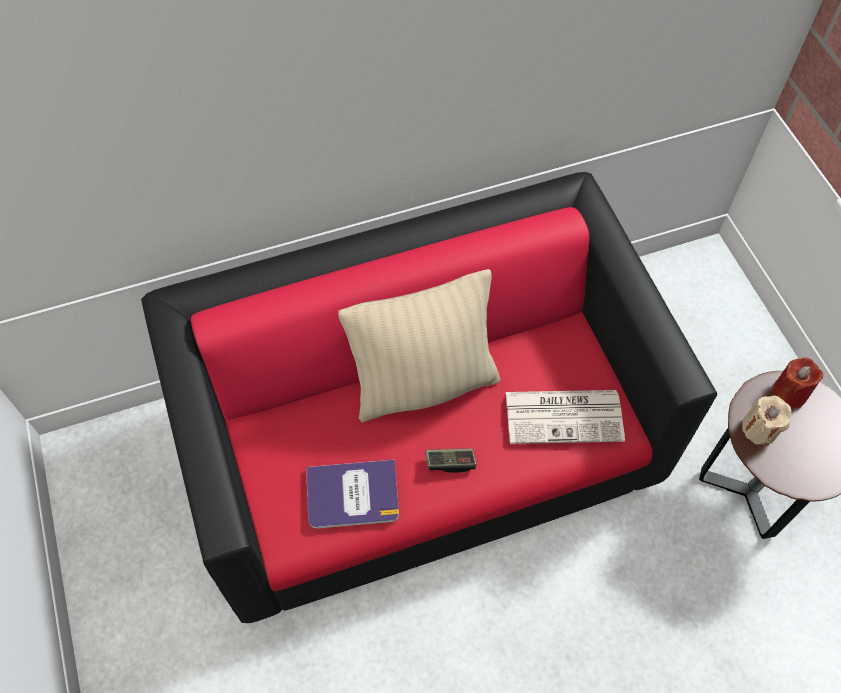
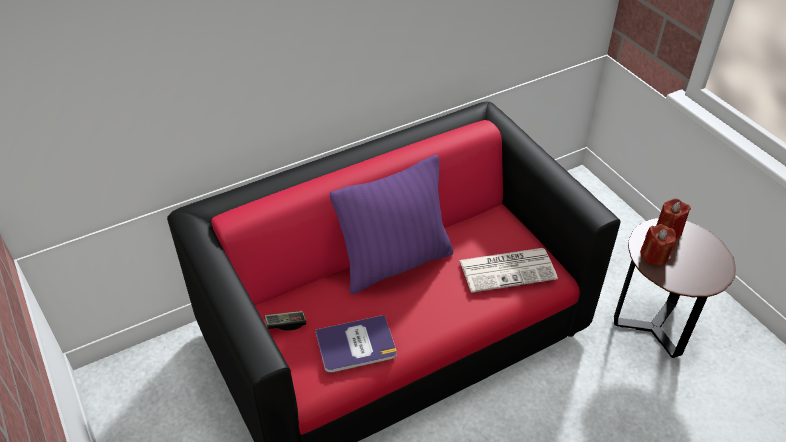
camera: 10 degrees left, 15 degrees down
(424, 384) = (395, 263): beige pillow -> purple pillow
(450, 462) = (428, 312): game controller -> game controller (286, 324)
(759, 429) = (654, 256): beige candle -> red candle

